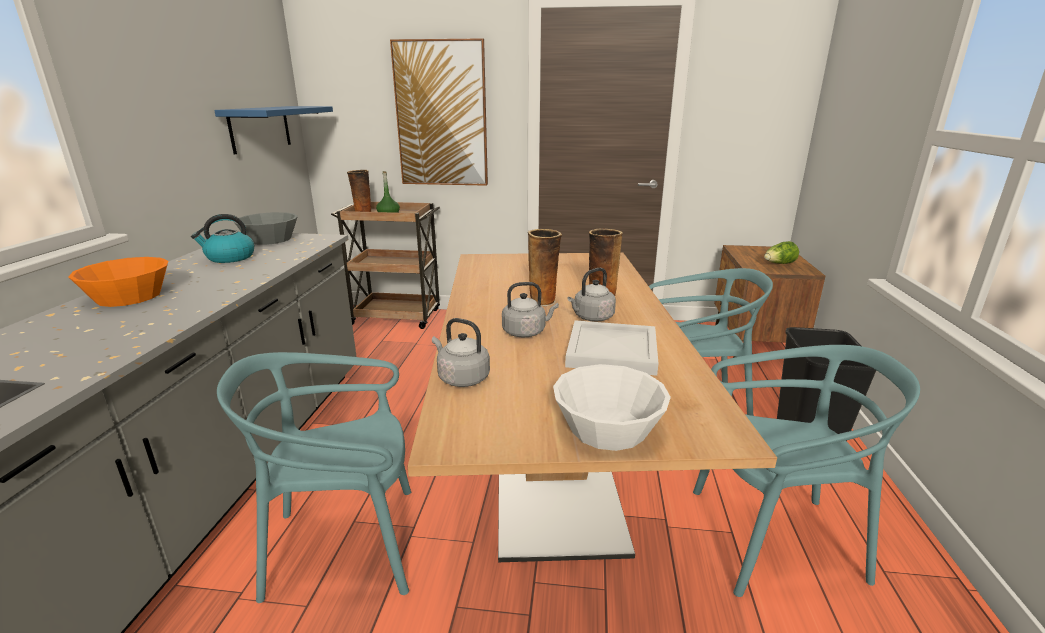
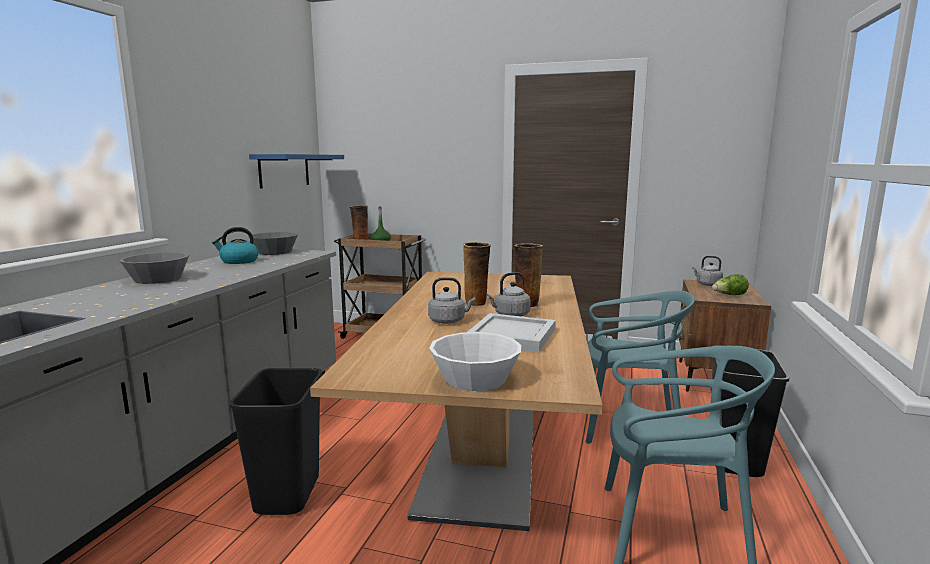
camera: 10 degrees right, 10 degrees down
(128, 297) = (157, 279): orange bowl -> grey bowl
(345, 545) = (286, 494): turquoise chair -> black trash can
(441, 115) = (431, 162): picture -> none
(461, 378) = (379, 344): grey kettle -> grey kettle (707, 284)

